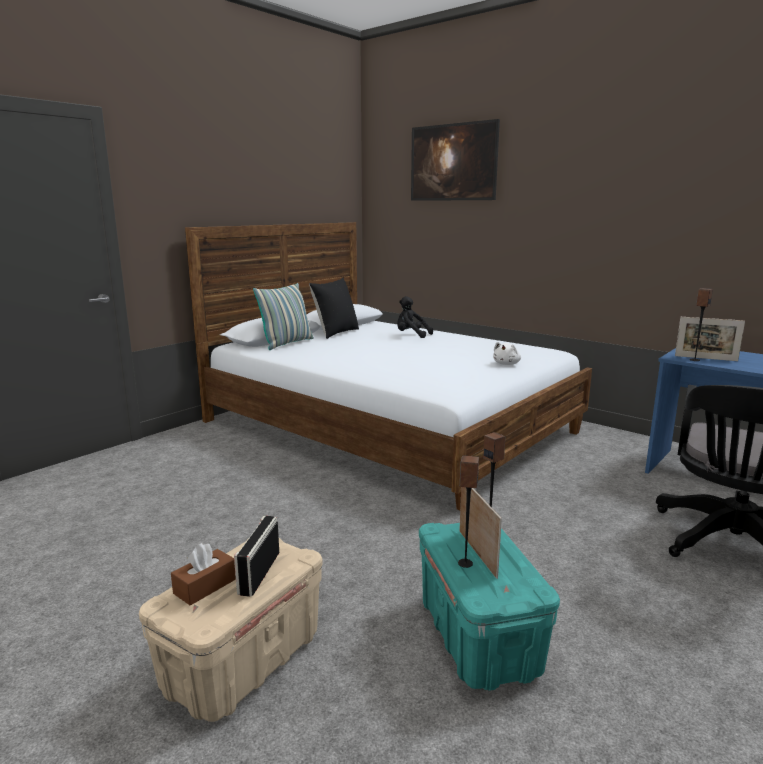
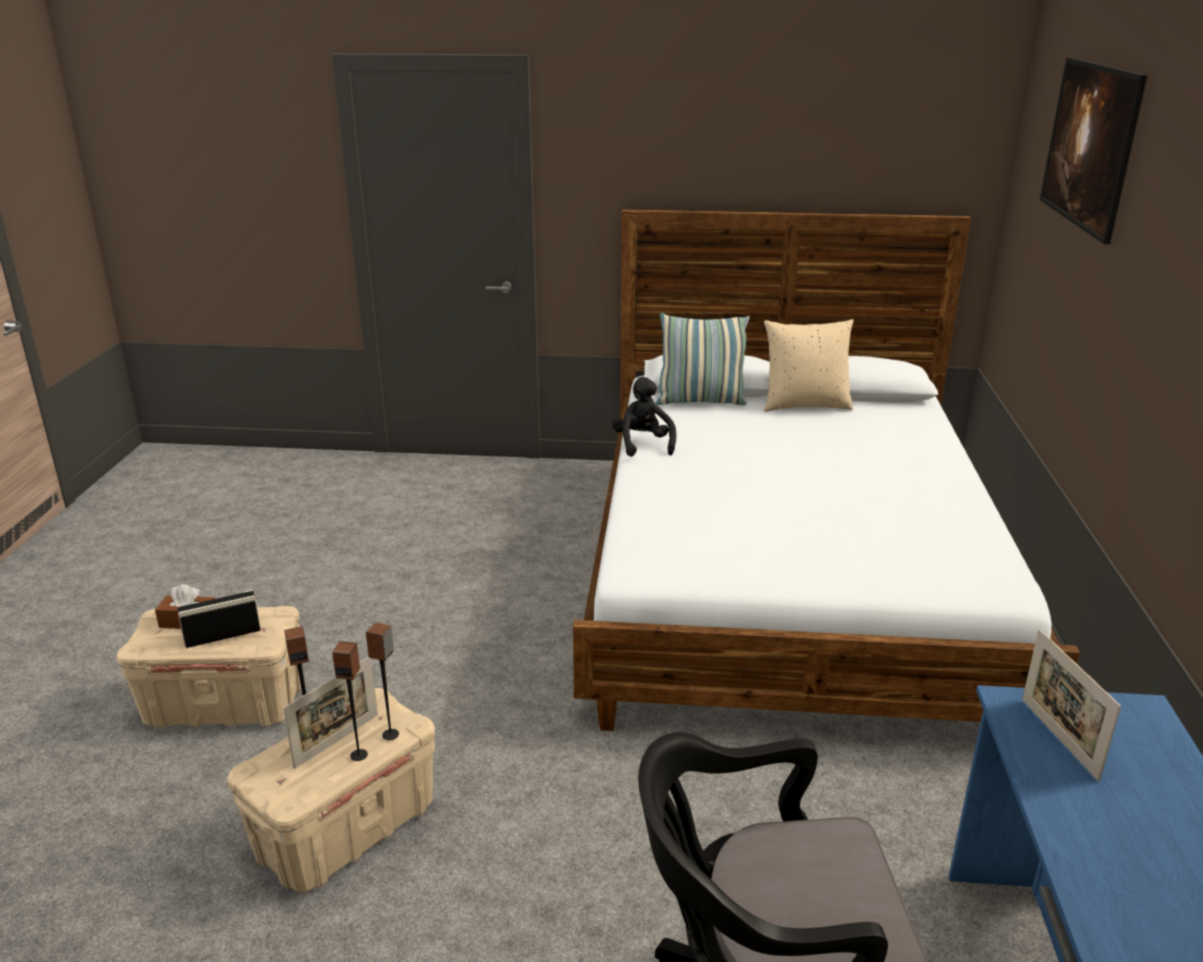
camera: 55 degrees right, 10 degrees up
(335, 333) = (804, 405): black pillow -> beige pillow
(411, 335) = (885, 452): black plush toy -> black plush toy (643, 444)
(477, 636) = (346, 829): turquoise storage box -> beige storage box
(506, 364) = (843, 565): white plush toy -> none
(694, 360) = (1022, 726): speaker -> speaker (359, 755)

